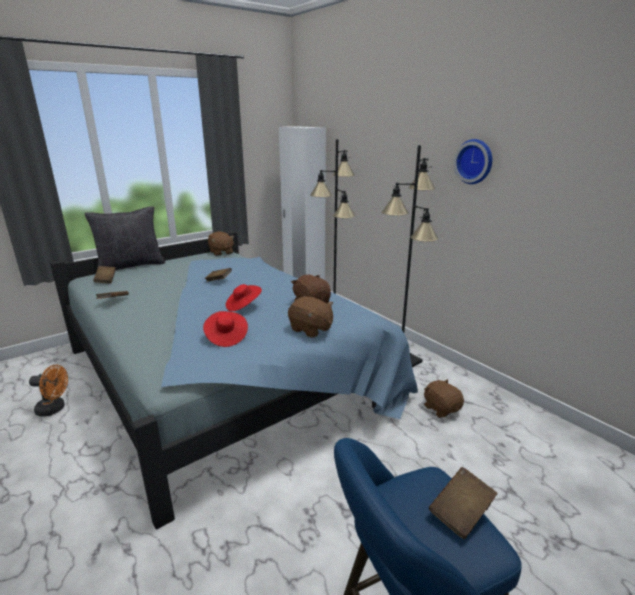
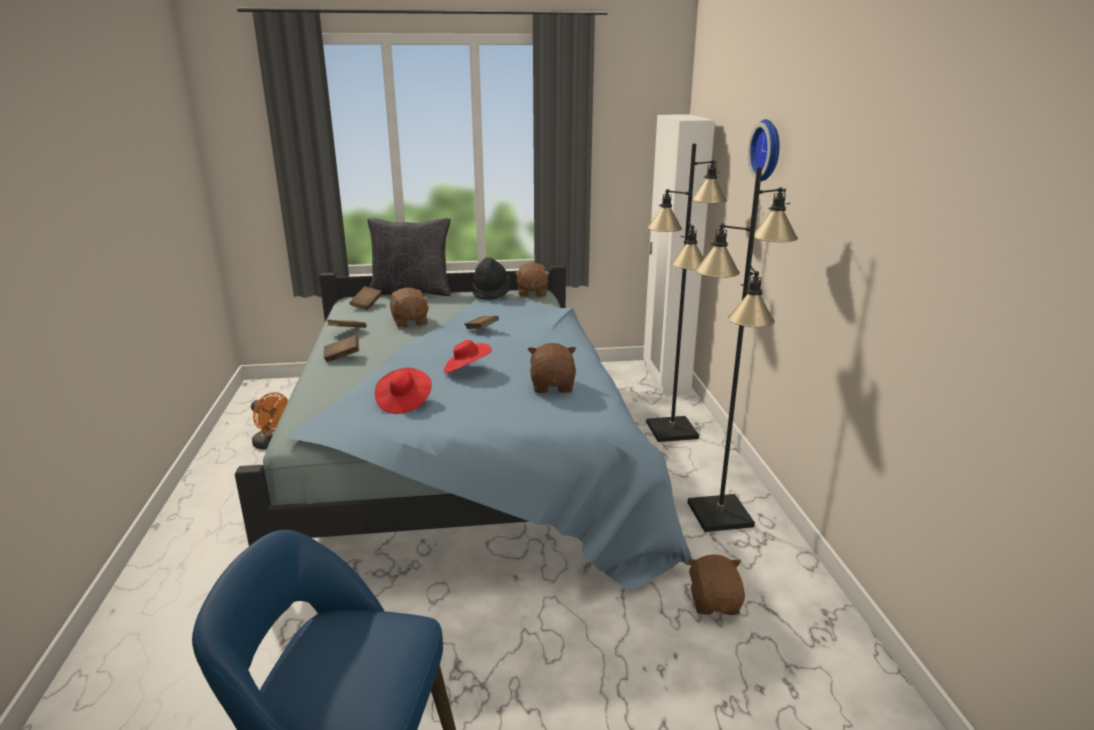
camera: 30 degrees right, 0 degrees up
(196, 256) = (491, 293): none -> black hat
(311, 329) = (509, 419): brown plush toy -> brown plush toy (409, 322)
(461, 513) = (384, 671): brown book -> brown book (342, 357)
(475, 161) = (859, 202): wall clock -> wall clock (768, 150)

